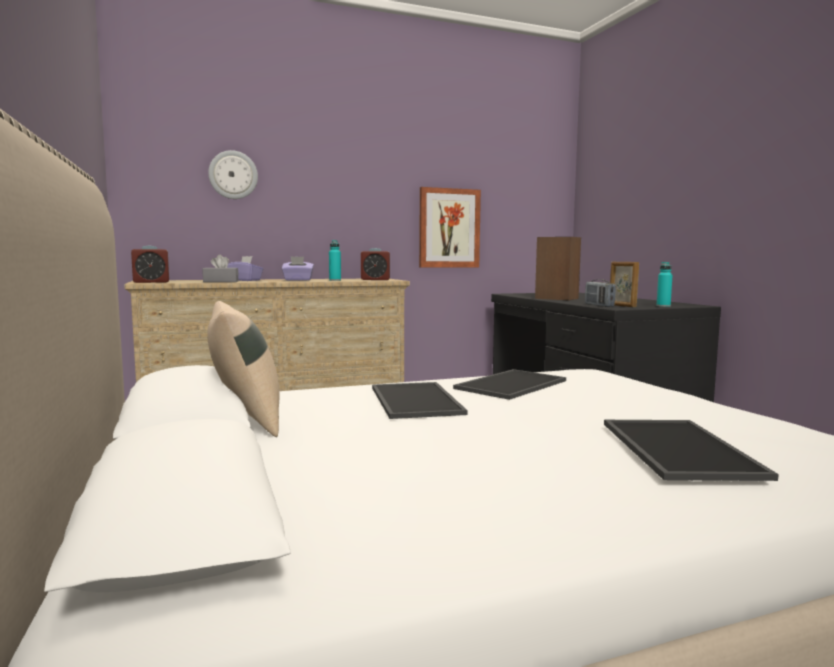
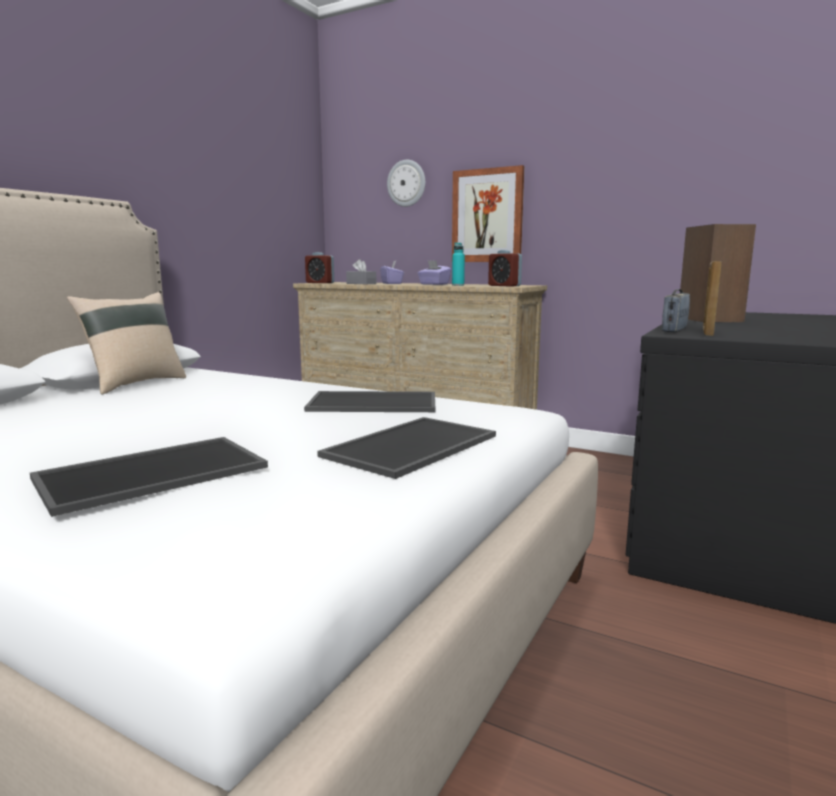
camera: 50 degrees right, 5 degrees up
(417, 400) = (253, 396): tray -> tray (412, 447)
(449, 228) = (636, 222): picture -> picture (487, 216)
(663, 306) = (780, 339): turquoise bottle -> none

